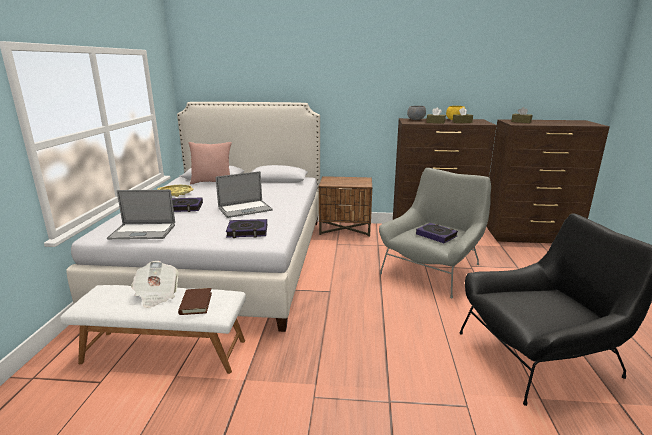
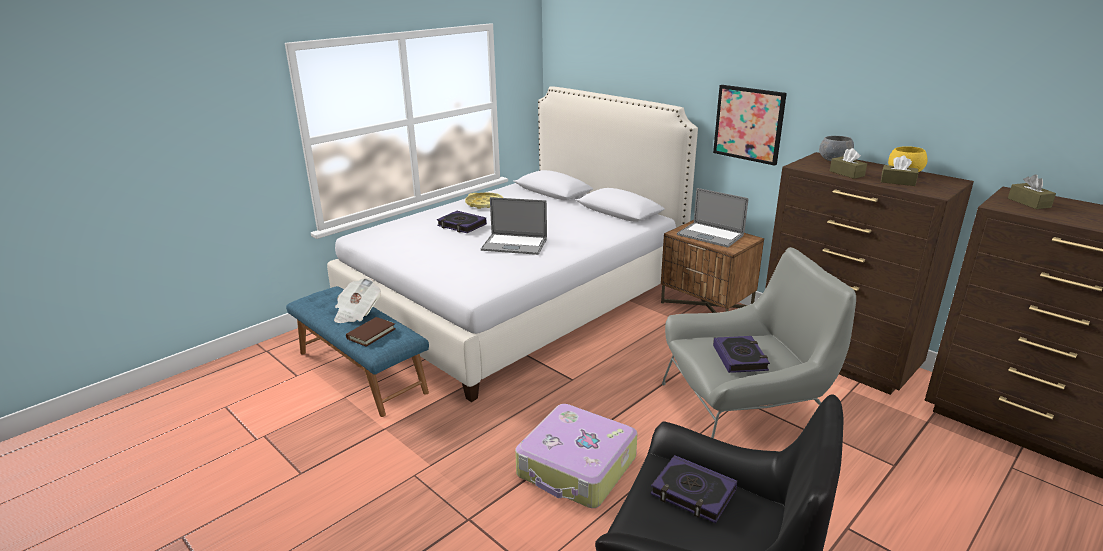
camera: 40 degrees right, 5 degrees up
(142, 232) = (390, 244): laptop -> laptop (710, 235)
(165, 351) = (362, 371): white bench -> blue bench
(212, 182) = (541, 197): pink pillow -> none
(247, 231) = (472, 273): book -> book (693, 493)
(353, 108) = (749, 124): none -> picture
(403, 336) = (577, 467): none -> suitcase

